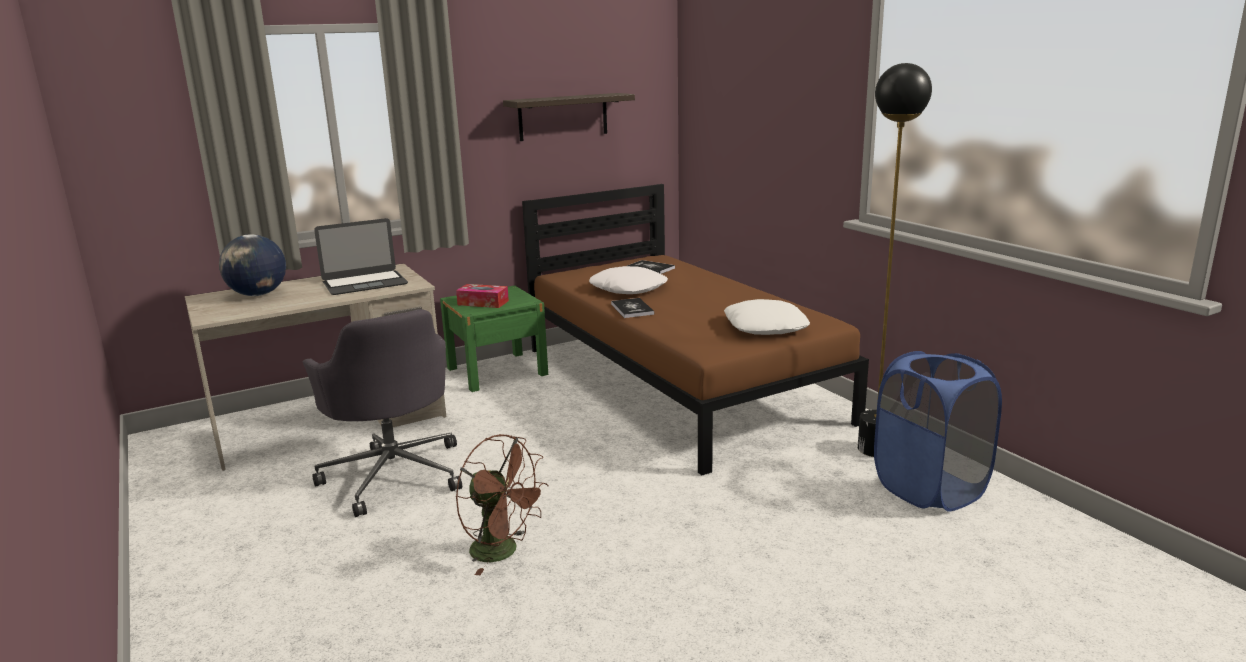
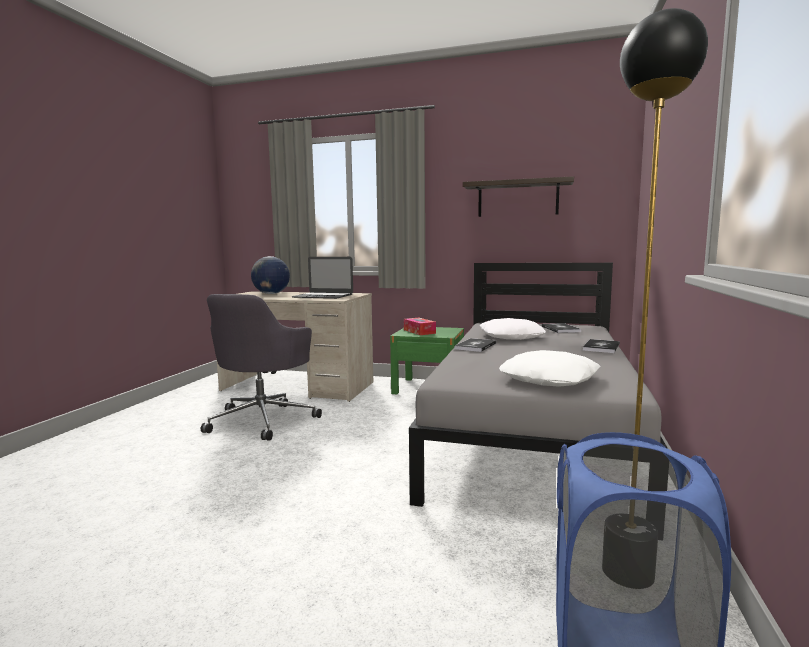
camera: 45 degrees right, 10 degrees down
(503, 552) = (200, 486): brown fan -> none
(679, 383) = (534, 433): brown bed -> grey bed
(725, 283) = (601, 347): none -> book

